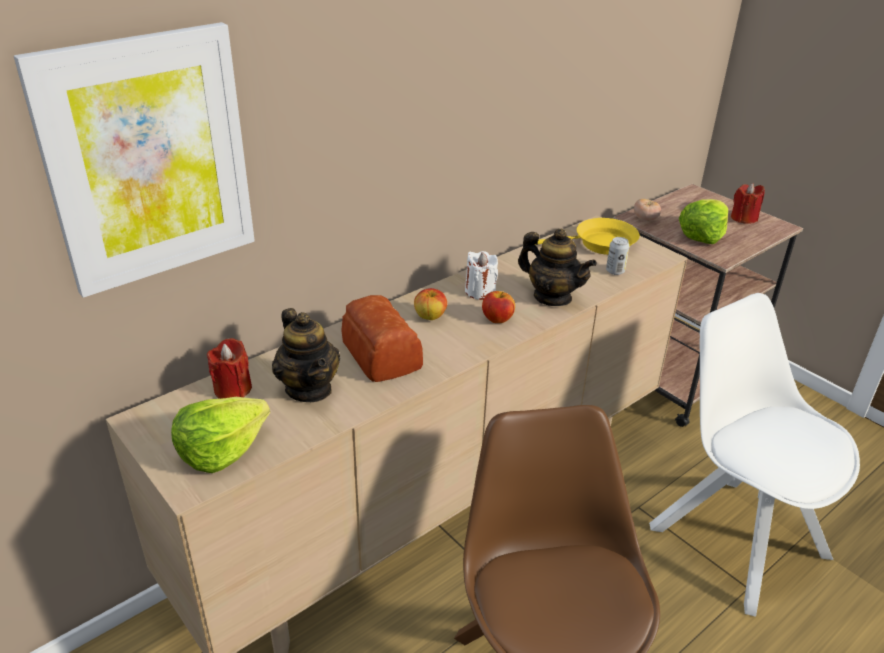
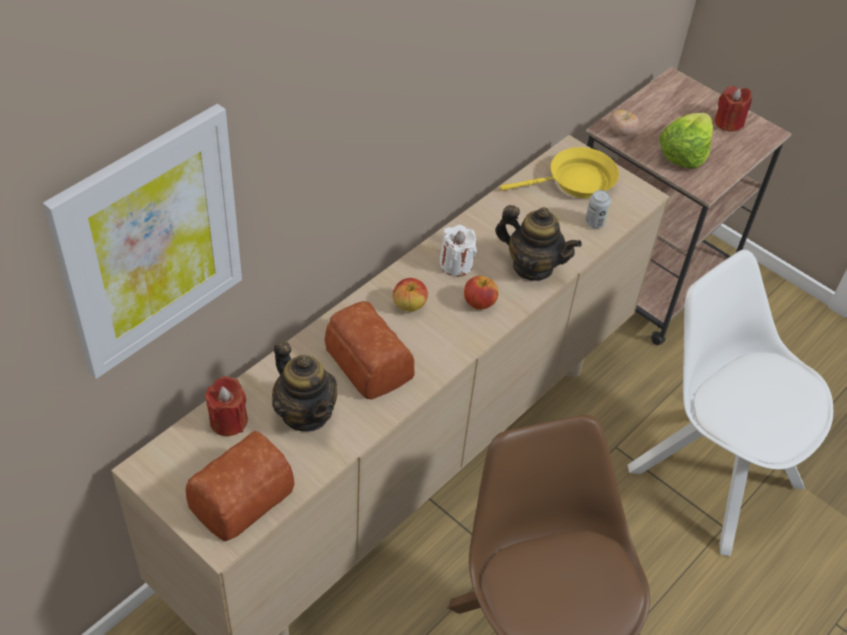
camera: 10 degrees left, 15 degrees up
(221, 450) = (238, 496): lettuce -> bread

